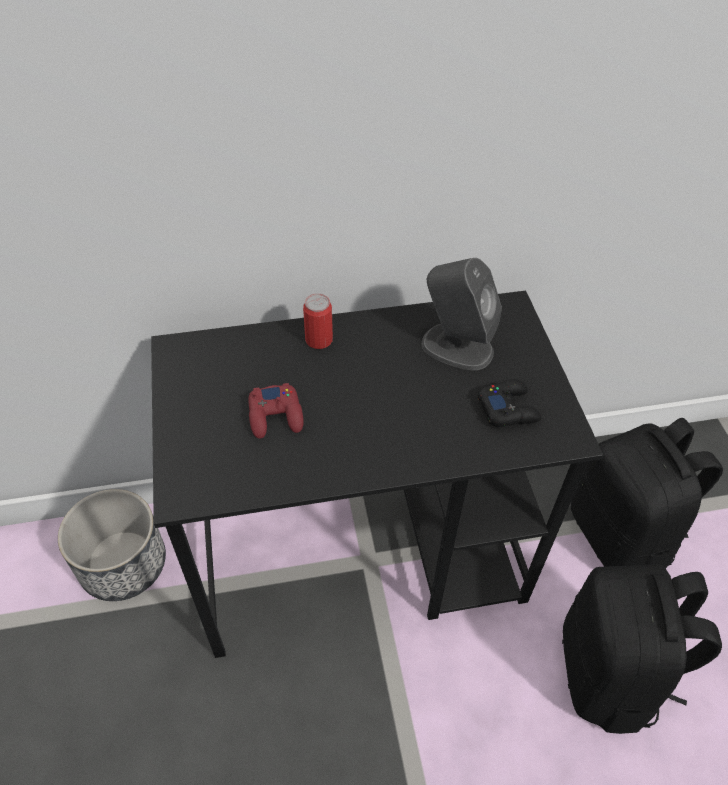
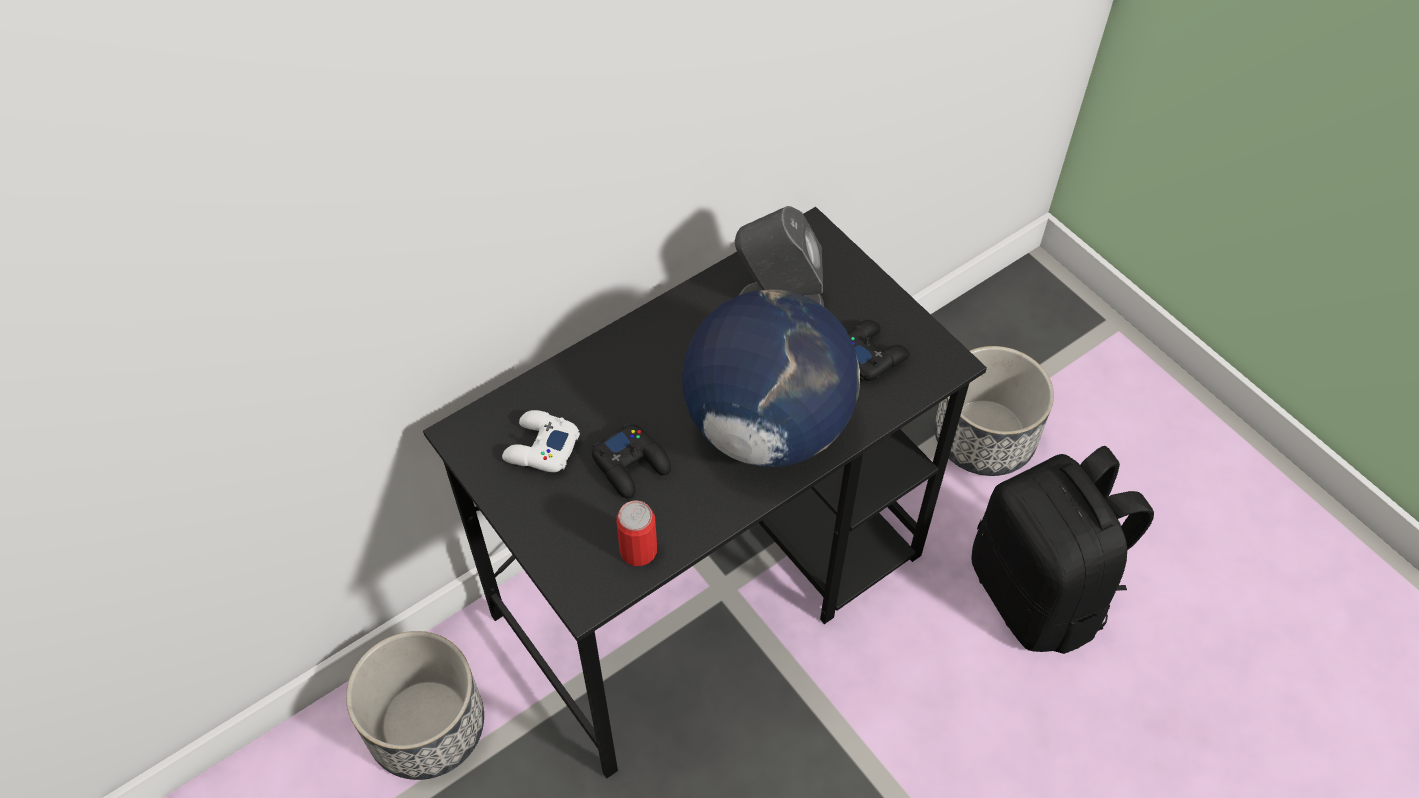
camera: 25 degrees left, 5 degrees up
(220, 378) = (540, 448): none -> white game controller
(276, 416) = (631, 465): red game controller -> black game controller
(319, 340) = (623, 357): can -> can (638, 550)
(395, 428) = (766, 426): none -> globe
(621, 536) = (985, 436): black backpack -> planter

